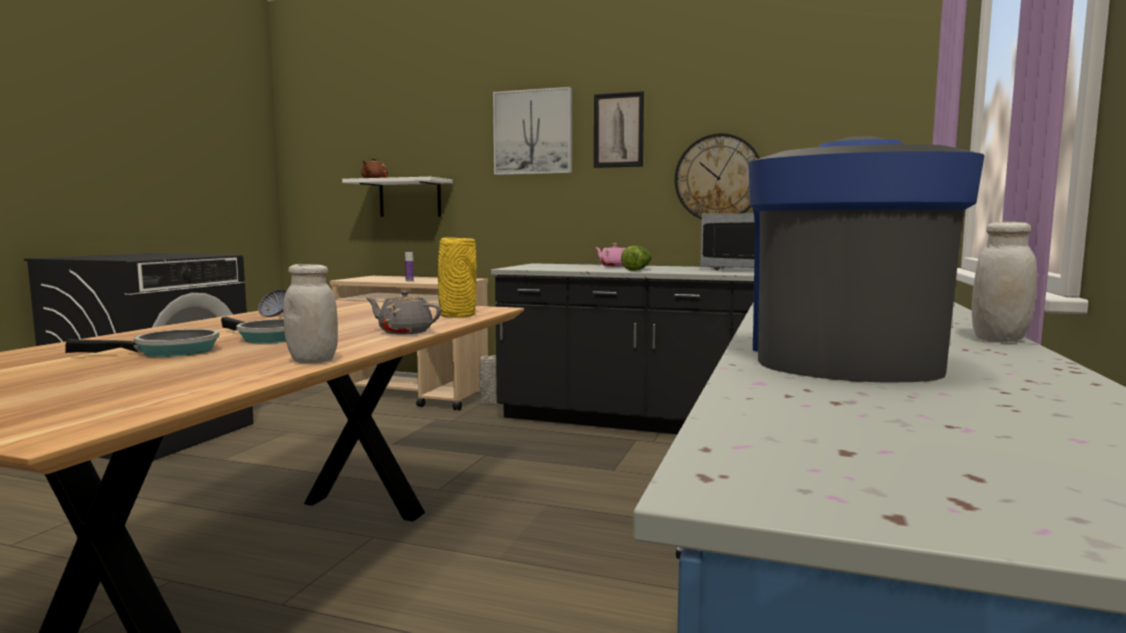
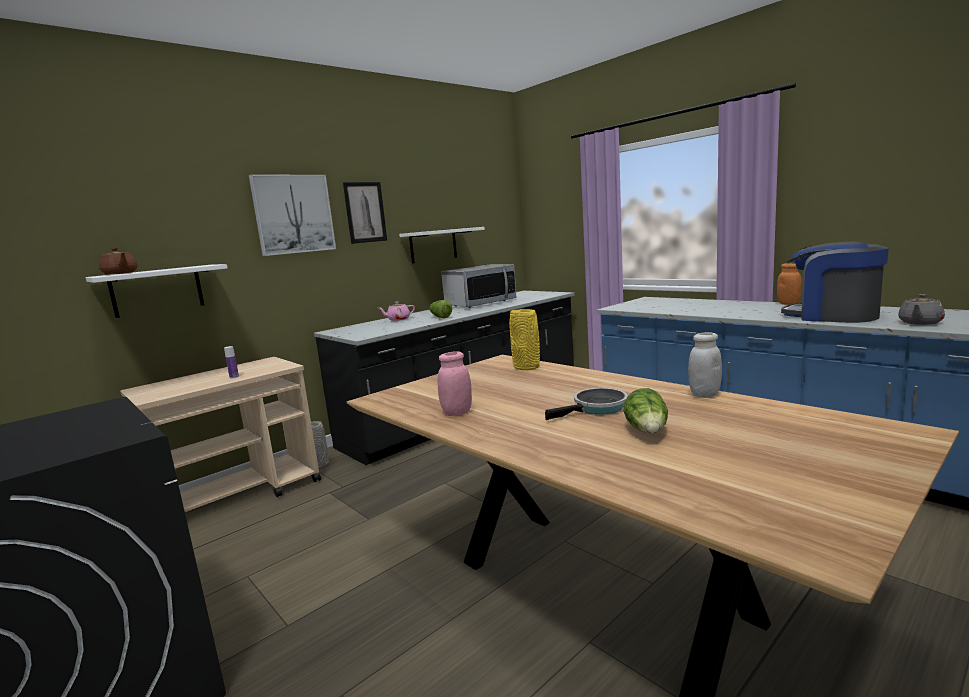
camera: 60 degrees left, 5 degrees up
(169, 352) = (648, 431): frying pan -> lettuce
(275, 316) = (457, 413): bowl -> pink jar
(404, 332) = (597, 378): grey teapot -> grey teapot (919, 323)
(718, 178) = (433, 245): wall clock -> white shelf
(999, 339) = (788, 304): white jar -> orange jar

